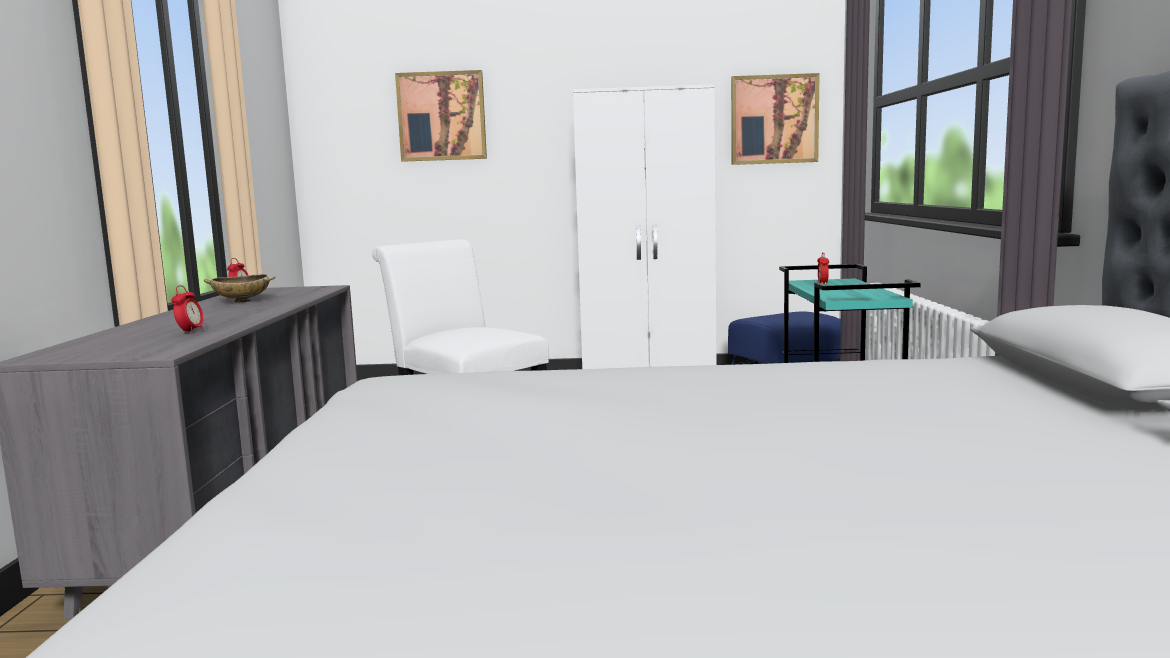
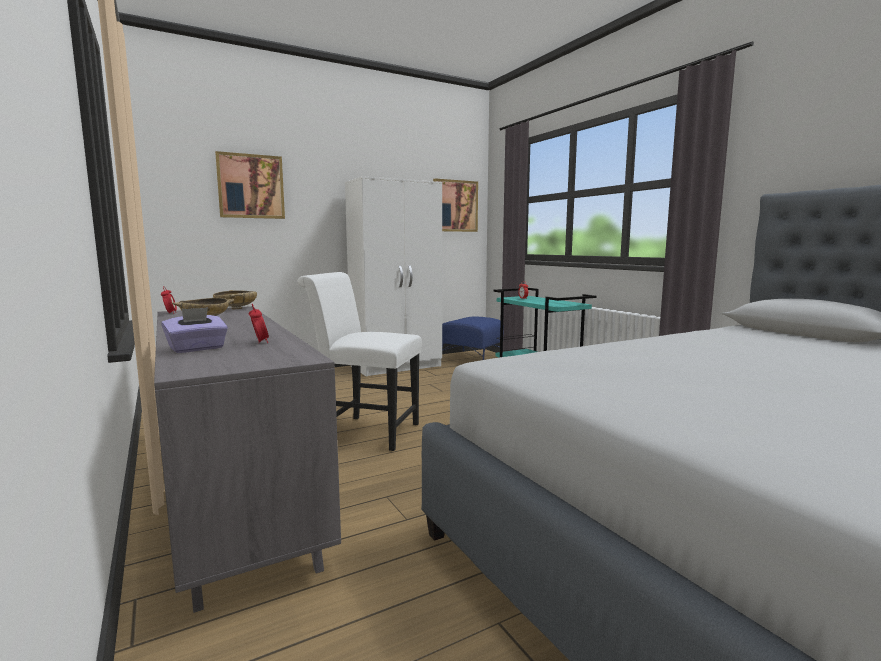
camera: 30 degrees left, 0 degrees up
(121, 335) = (197, 349): none -> purple tissue box
(320, 288) = (236, 308): none -> beige bowl

